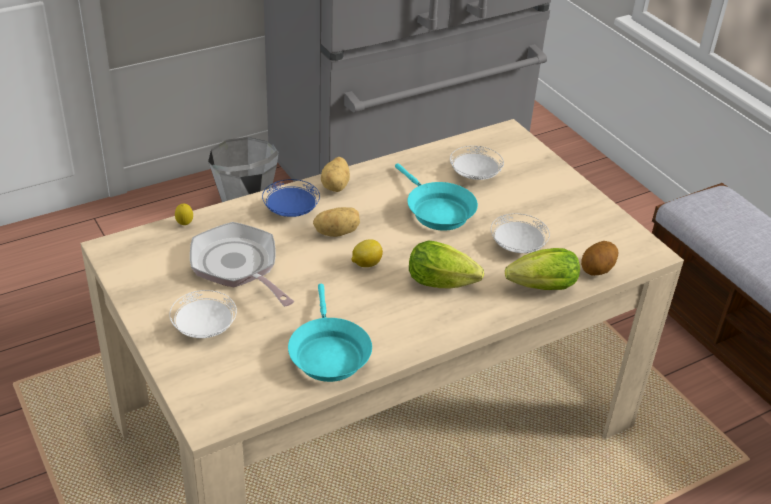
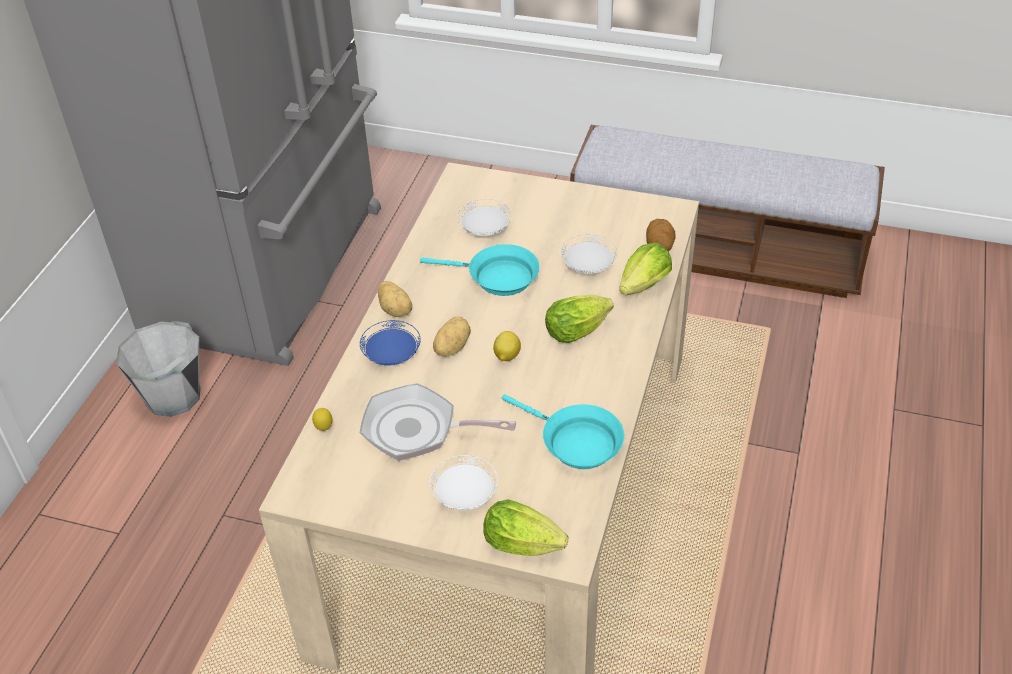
camera: 40 degrees left, 5 degrees up
(193, 391) = (527, 546): none -> lettuce

